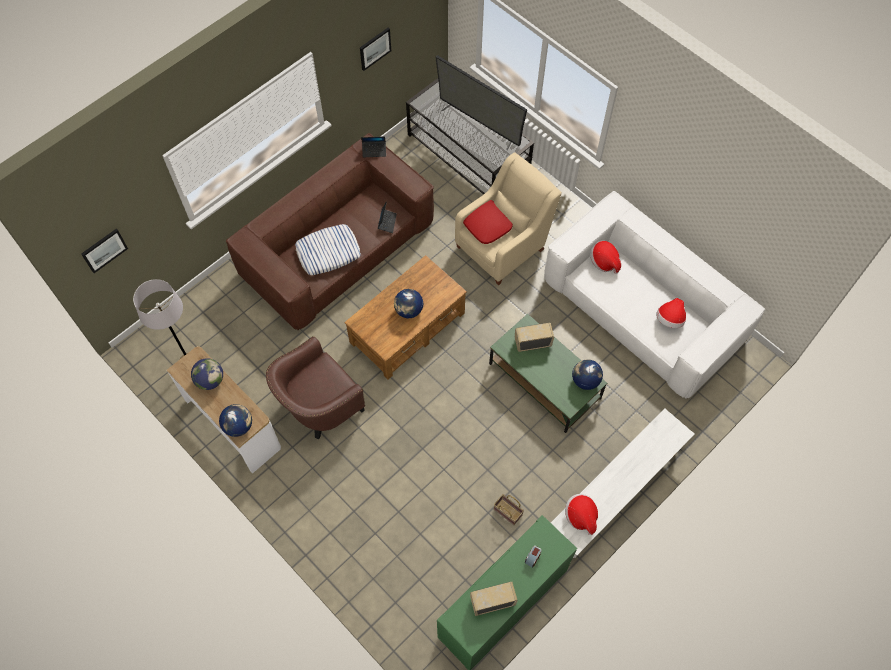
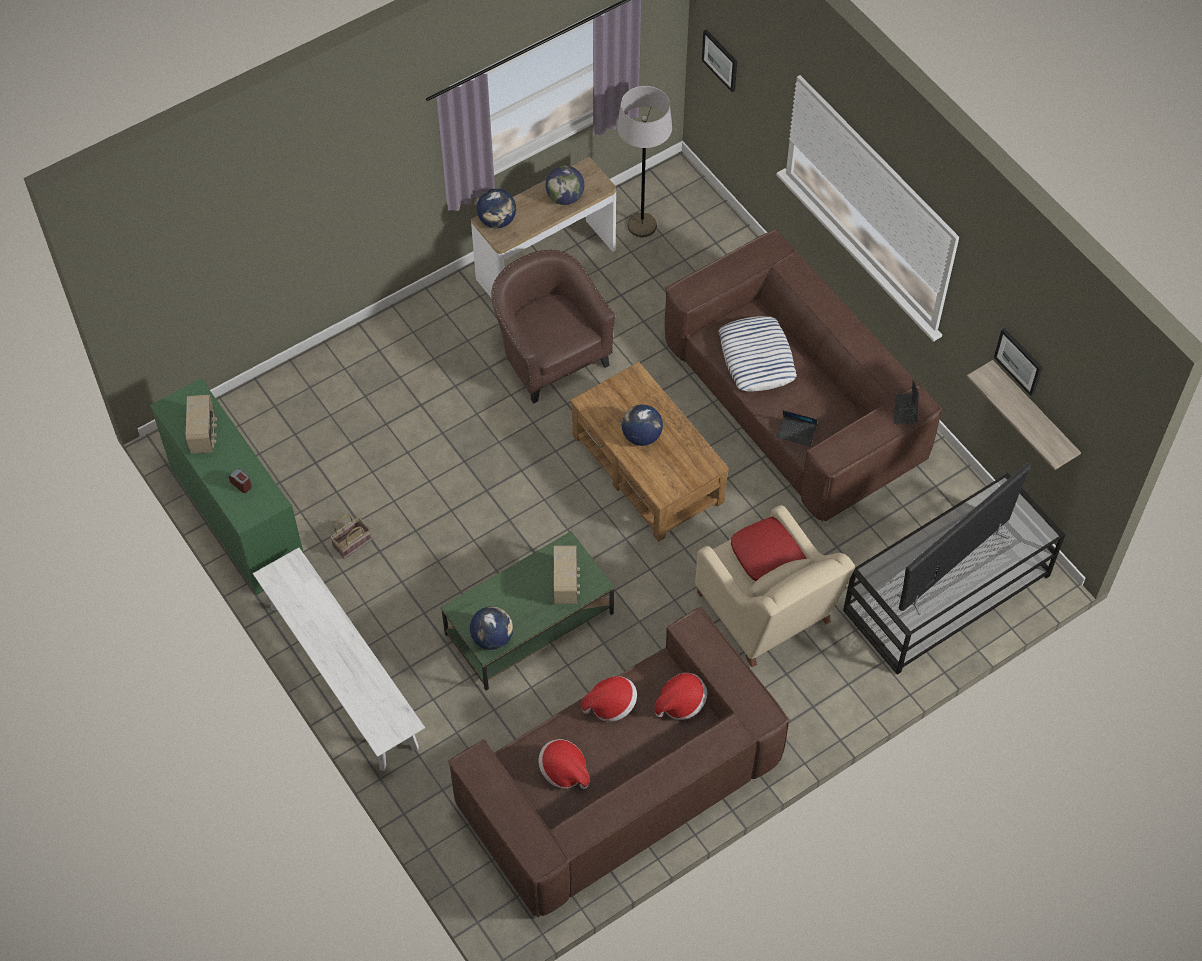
camera: 100 degrees right, 5 degrees down
(393, 60) = (1033, 415): none -> shelf
(581, 516) = (300, 588): hat -> hat (611, 705)
(643, 310) = (619, 783): white sofa -> brown sofa

